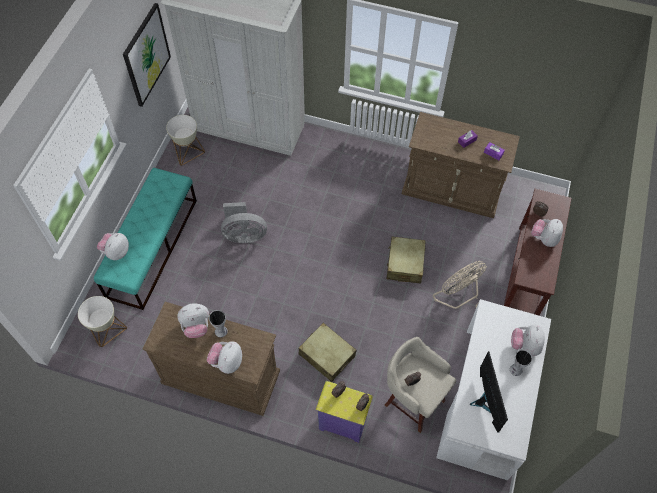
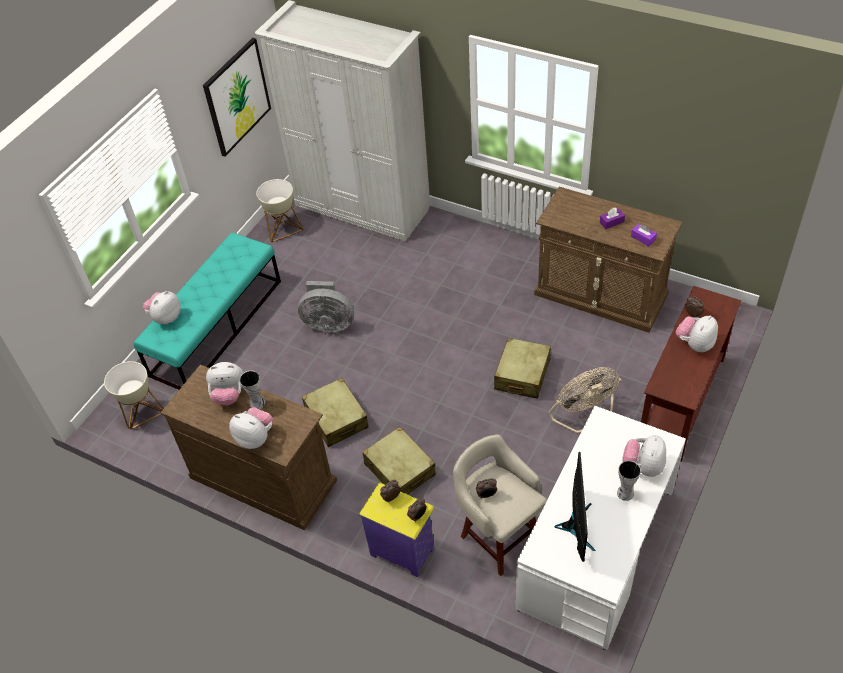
camera: 15 degrees right, 10 degrees down
(227, 362) = (255, 438): plush toy -> plush toy turned 90 degrees clockwise
(268, 317) = (336, 418): none -> beige suitcase

